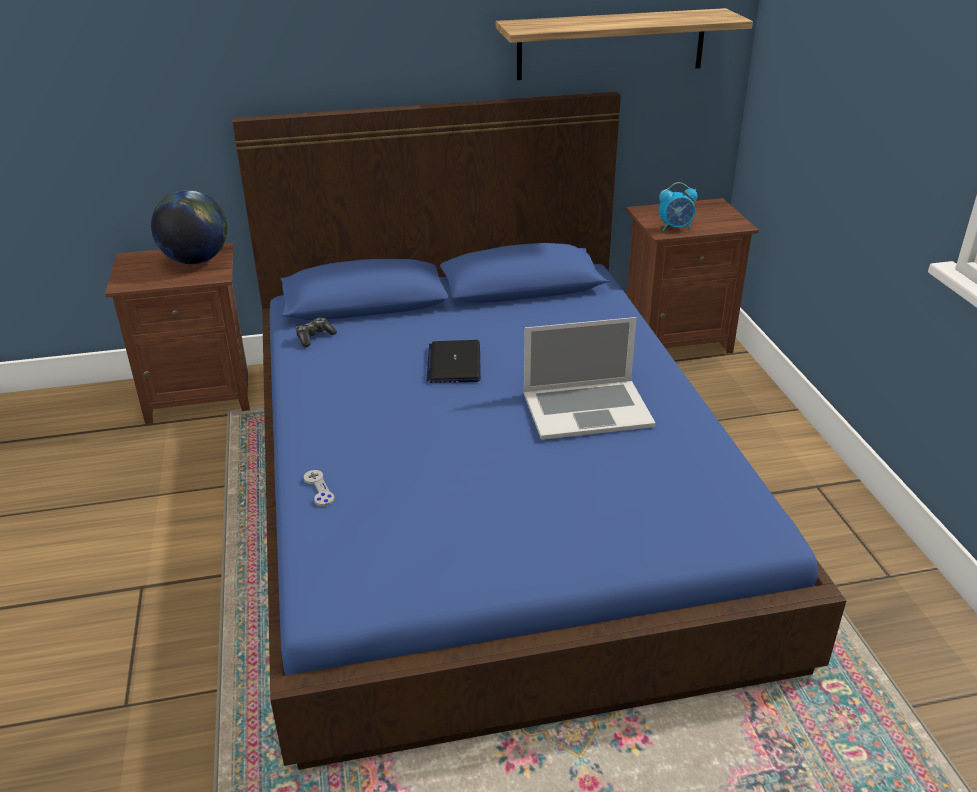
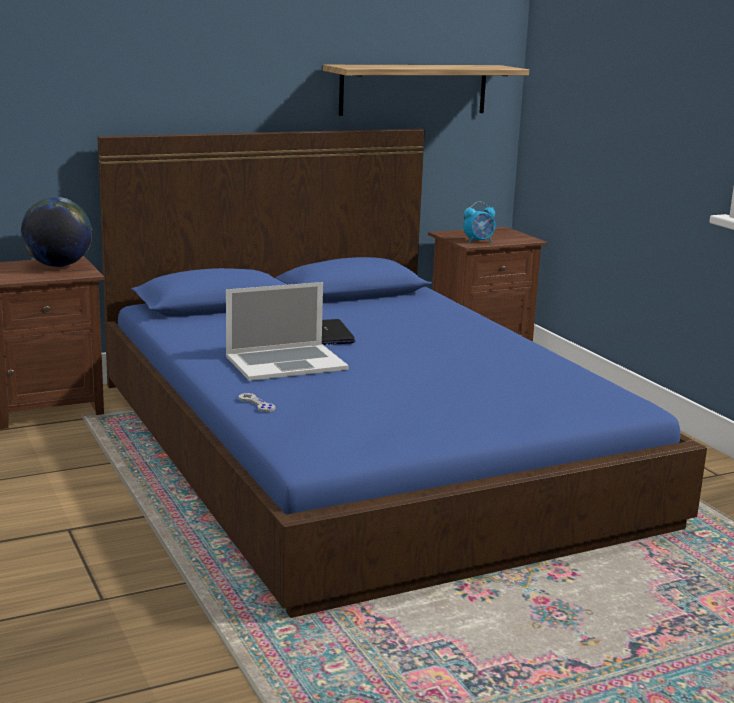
camera: 15 degrees left, 15 degrees down
(314, 337) = (184, 325): game controller -> none
(587, 409) = (456, 353): laptop -> laptop (286, 362)

